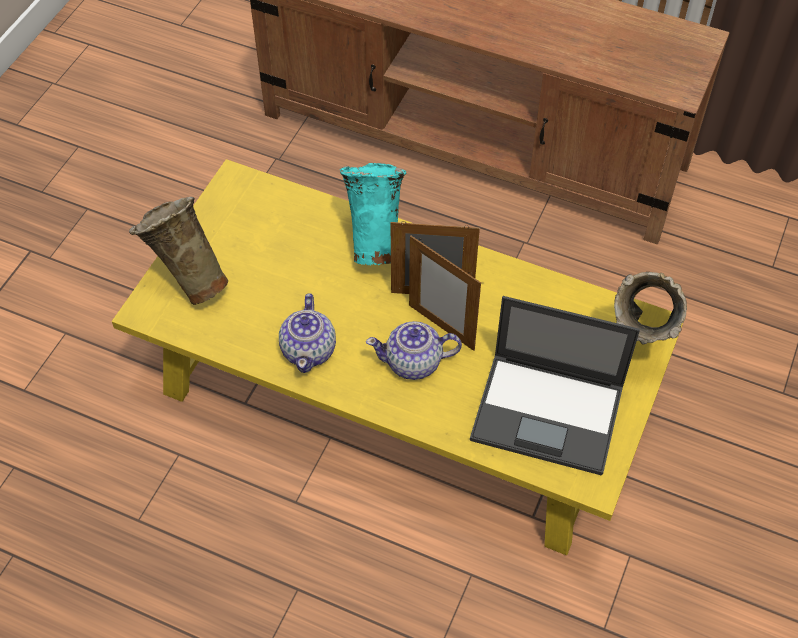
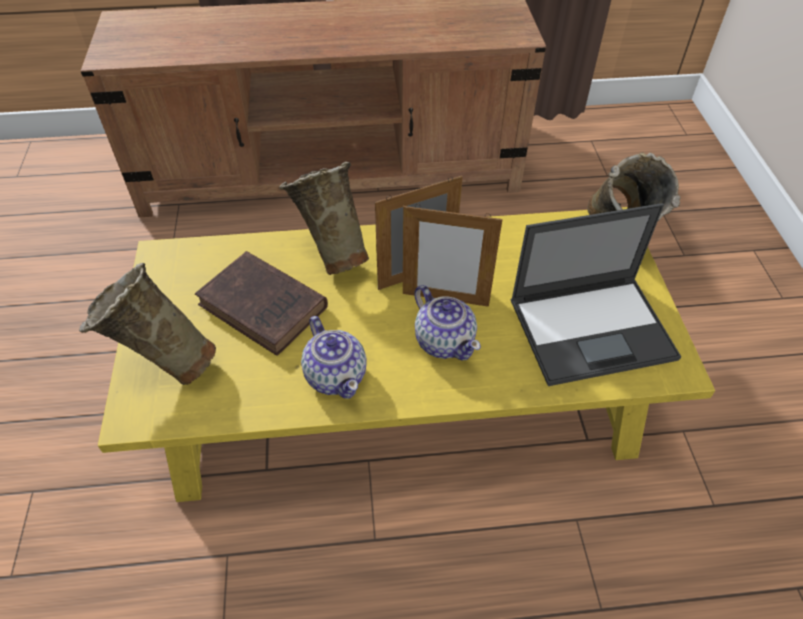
camera: 30 degrees left, 5 degrees down
(290, 267) = (265, 308): none -> brown book
(374, 241) = (332, 253): turquoise vase -> beige vase
(414, 362) = (444, 340): teapot -> teapot turned 90 degrees counterclockwise

